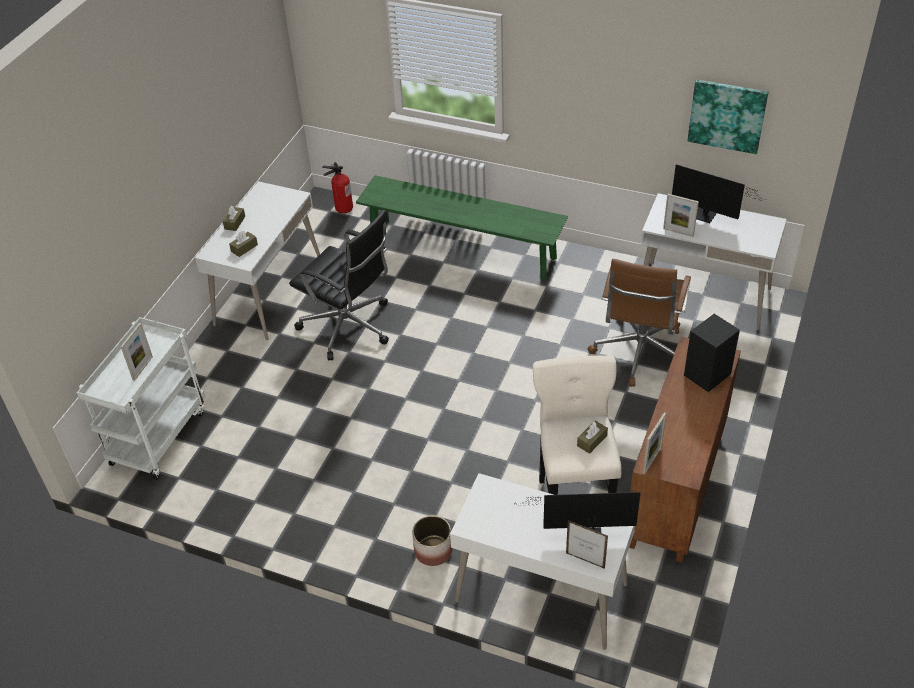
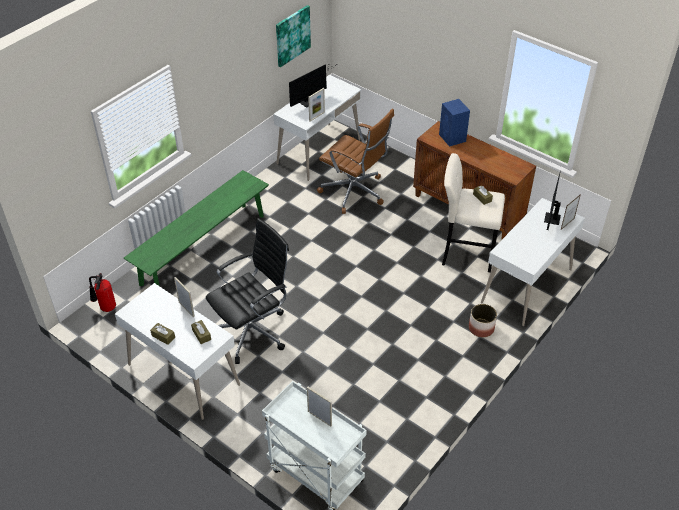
camera: 75 degrees left, 0 degrees up
(652, 460) = (510, 176): picture frame -> picture frame (186, 309)
(706, 375) = (452, 138): black speaker -> blue speaker

